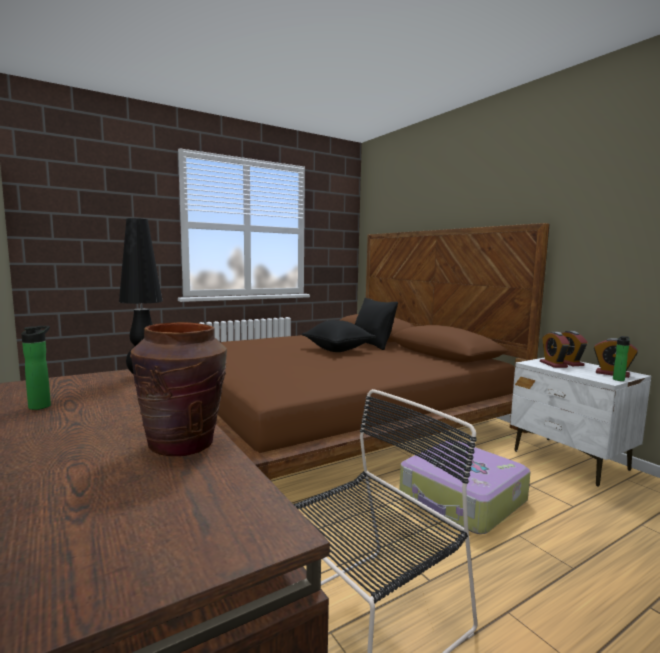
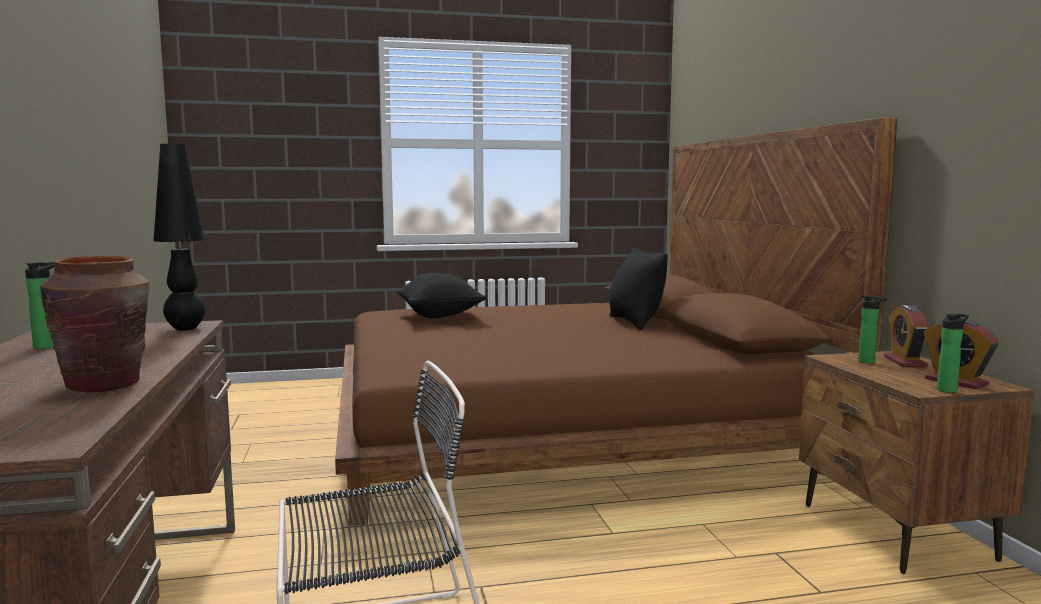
camera: 20 degrees right, 0 degrees up
(338, 350) = (566, 326): black pillow -> black pillow (440, 316)
(462, 499) = (643, 554): suitcase -> none
(553, 364) = (869, 362): alarm clock -> bottle
(570, 460) = (895, 531): white nightstand -> brown nightstand

